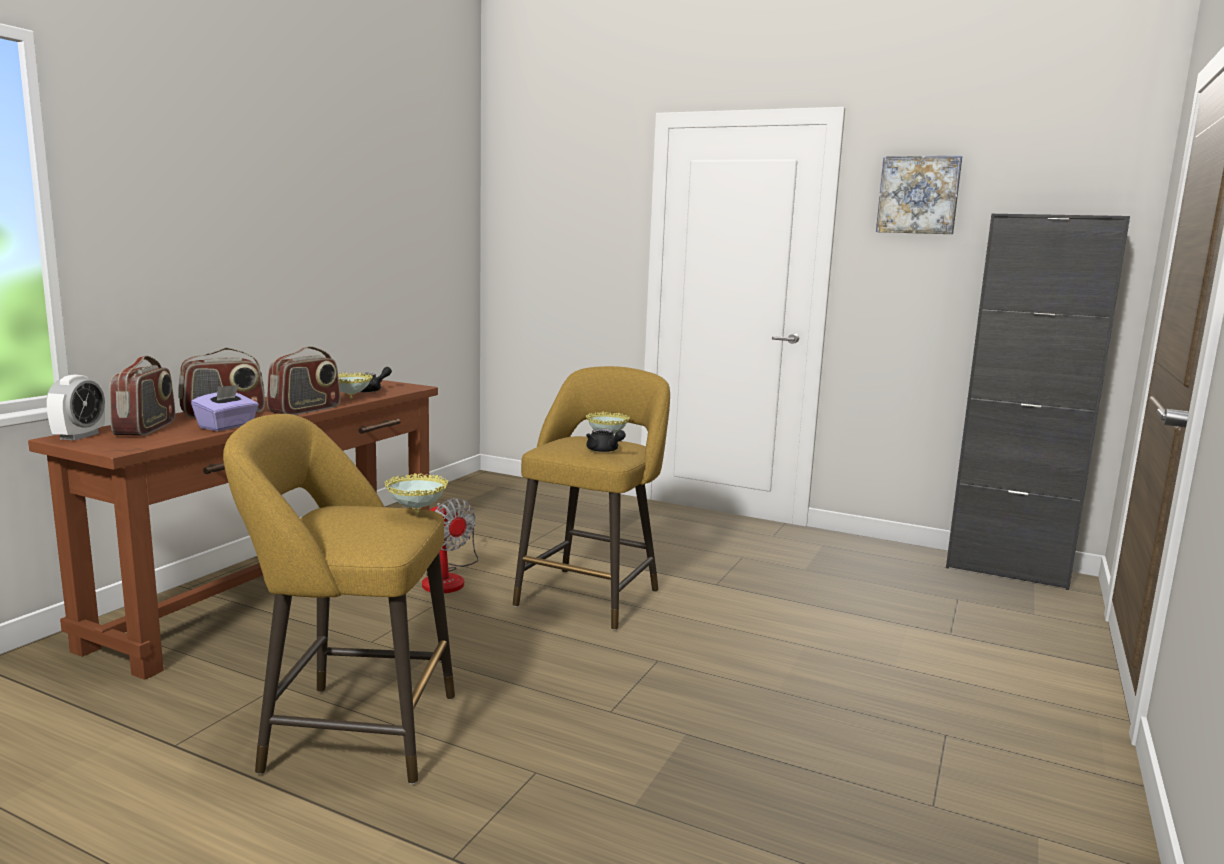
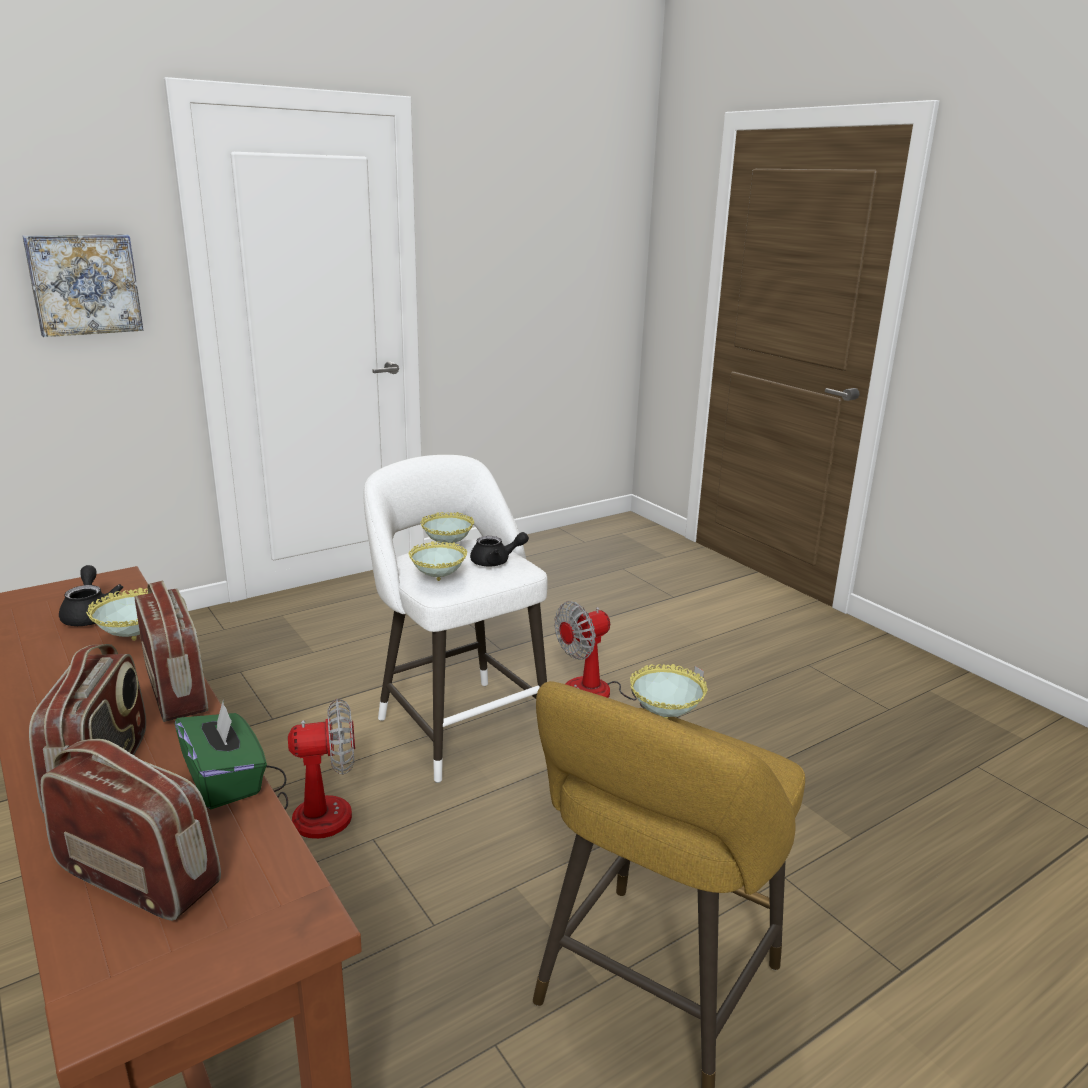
camera: 60 degrees left, 10 degrees up
(79, 436) = (115, 977): alarm clock -> none
(227, 426) = (225, 780): purple tissue box -> green tissue box
(550, 445) = (438, 581): none -> bowl
(591, 595) = (458, 724): yellow stool -> white stool
(709, 638) = (604, 695): none -> fan
(918, 195) = (488, 201): picture -> picture (84, 284)
(1006, 570) = (593, 531): black cabinet -> none

